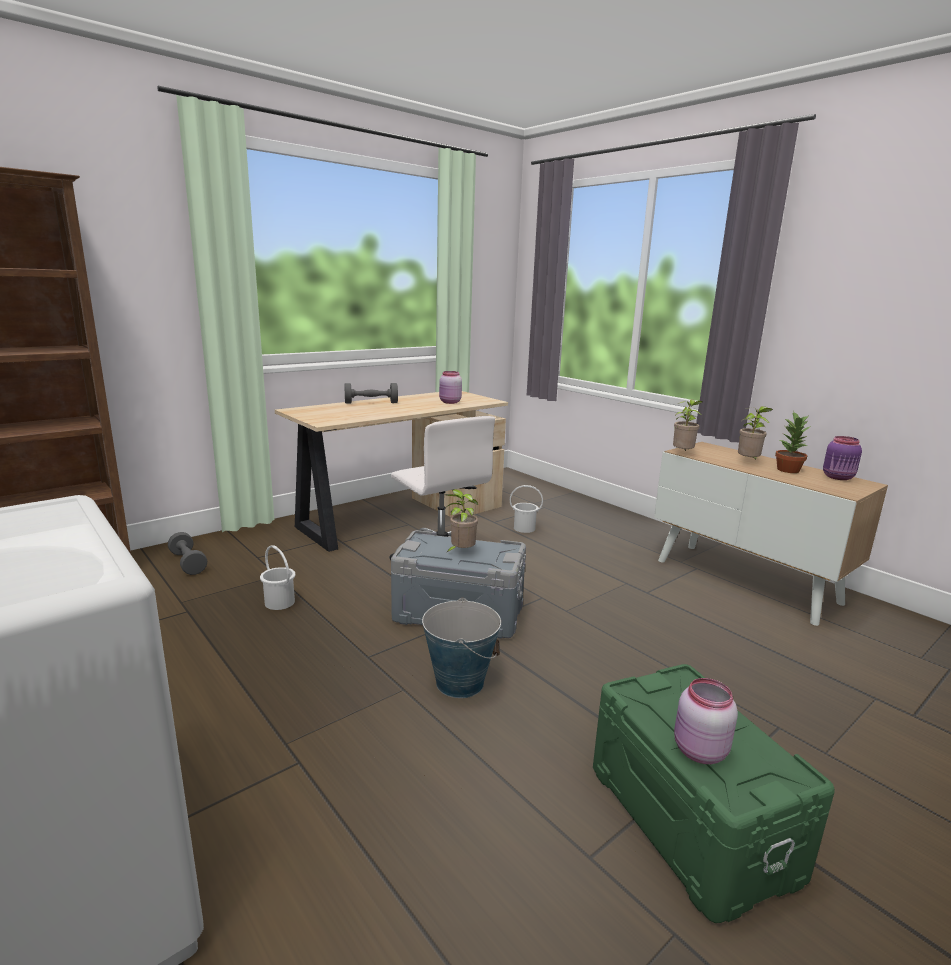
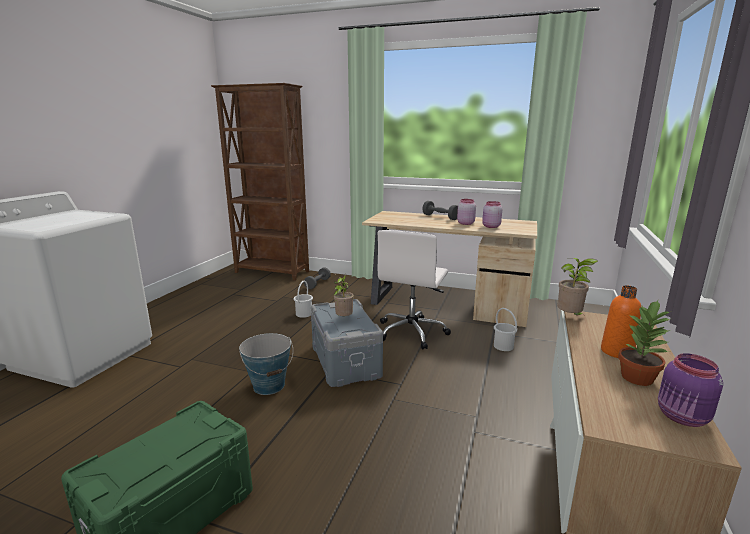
camera: 60 degrees right, 0 degrees up
(698, 751) = (137, 451): pink jar -> pink jar (465, 223)
(748, 462) = (617, 352): potted plant -> orange bottle

